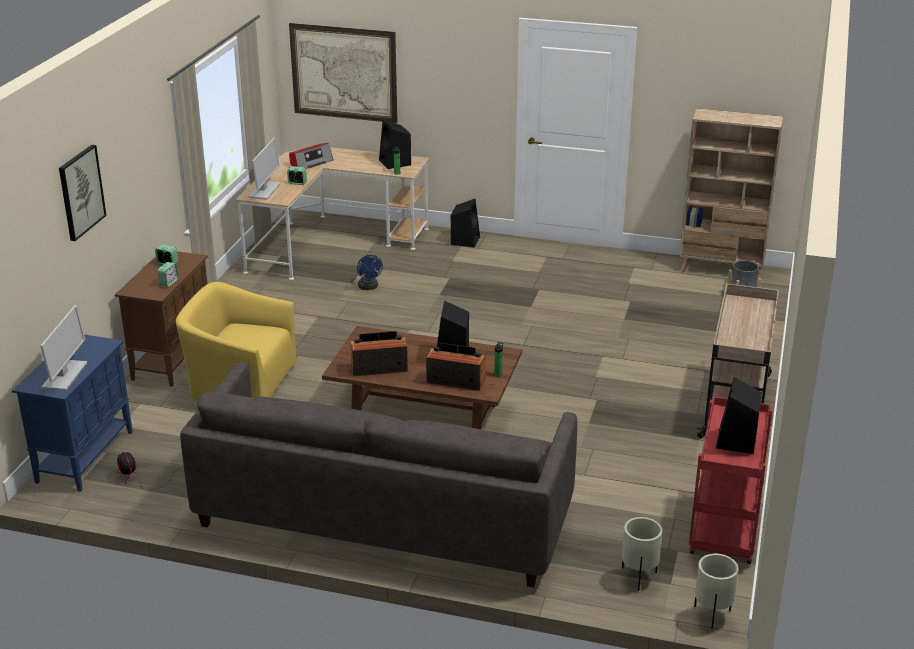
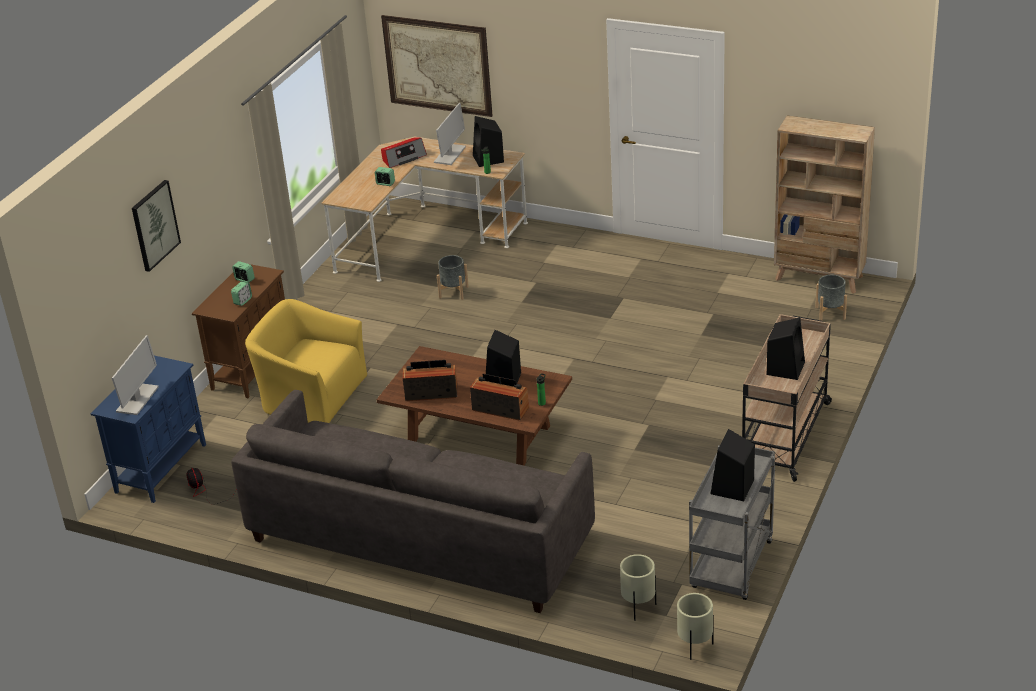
camera: 10 degrees right, 5 degrees up
(264, 190) = (351, 192): monitor -> monitor (450, 155)
(369, 287) = (453, 292): blue fan -> grey planter
(465, 240) = (562, 237): black speaker -> black speaker (785, 367)
(725, 531) = (732, 567): red cart -> grey cart

